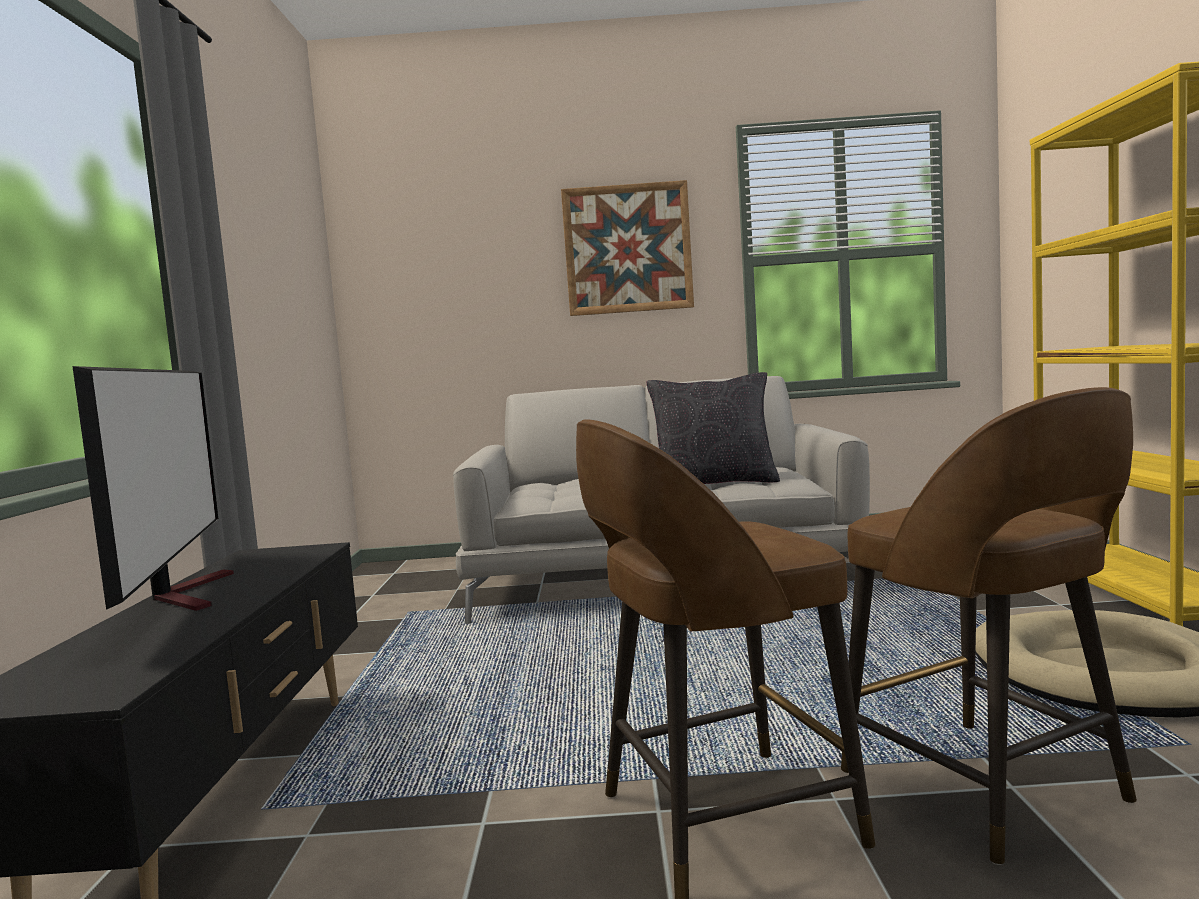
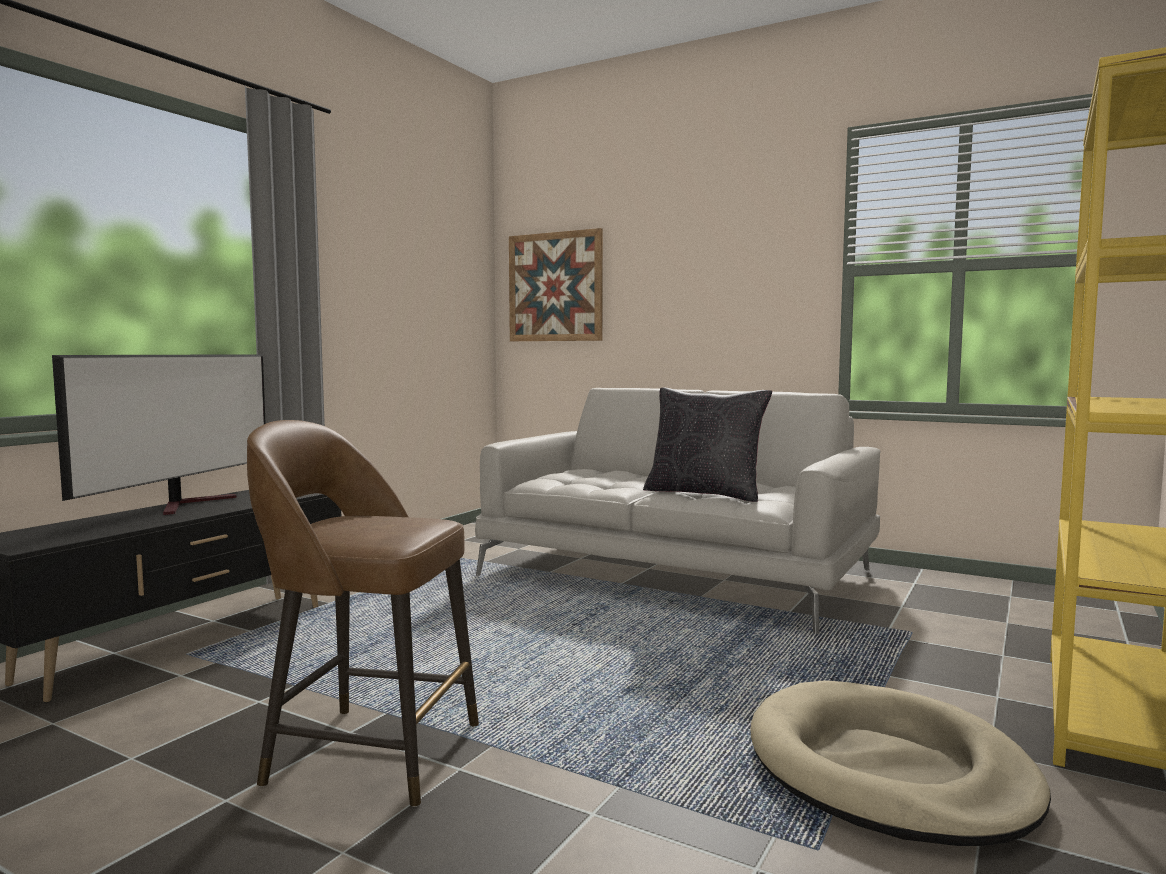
camera: 30 degrees right, 0 degrees up
(627, 249) = (728, 256): picture -> picture (555, 287)
(987, 789) = (570, 807): brown stool -> none

